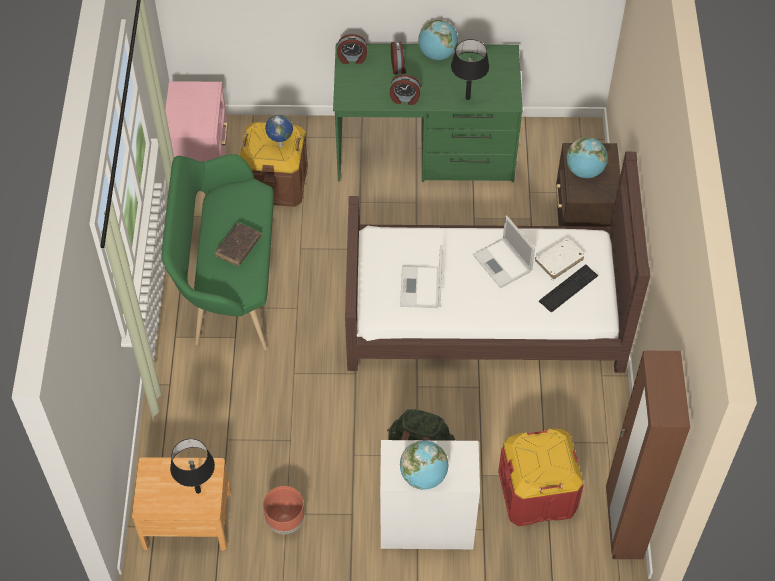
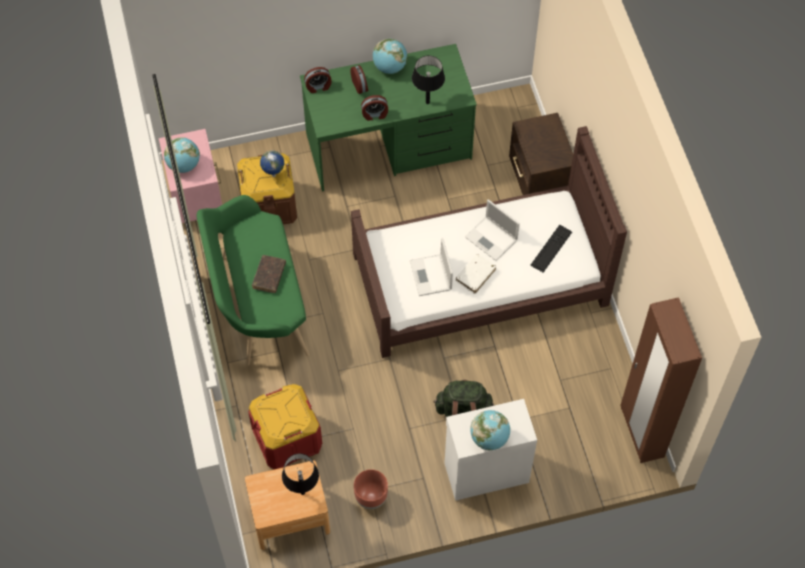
camera: 15 degrees left, 5 degrees up
(537, 493) = (566, 423): red storage box -> red storage box (287, 438)
(558, 261) = (537, 227): white book -> white book (475, 276)
(584, 171) = (538, 143): globe -> globe (184, 165)

